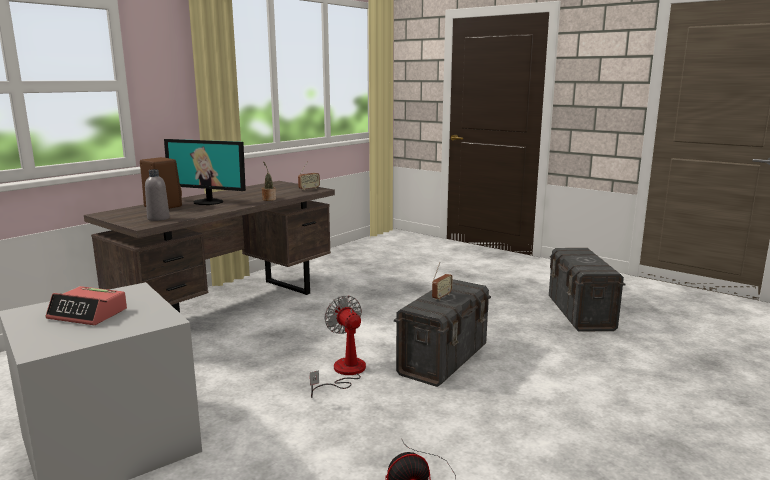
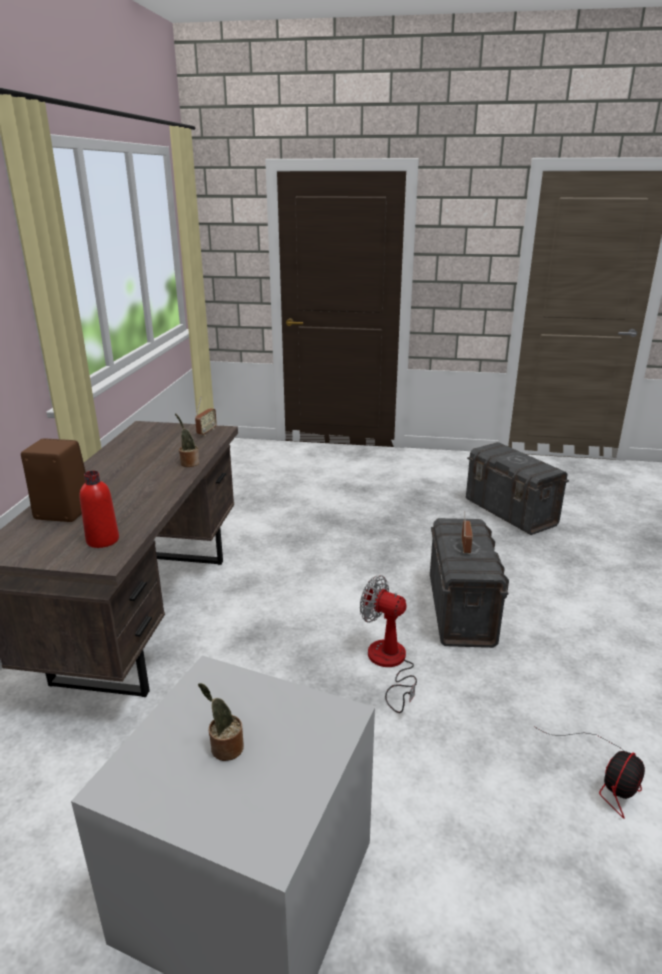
camera: 30 degrees left, 10 degrees up
(88, 314) = (224, 748): alarm clock -> potted plant
(158, 218) = (103, 540): grey bottle -> red bottle
(208, 202) = (115, 486): monitor -> none

